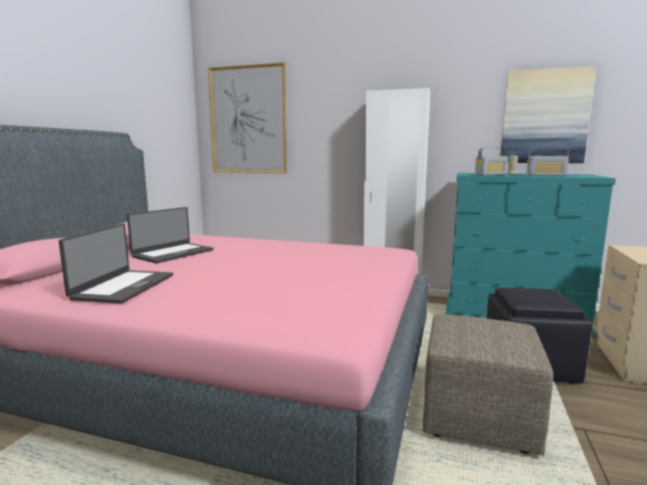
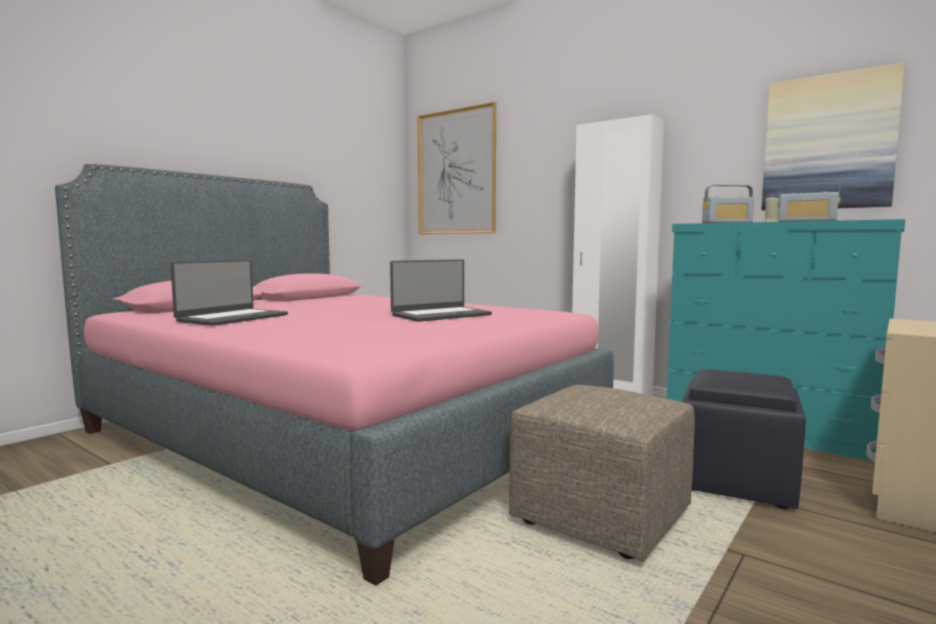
camera: 20 degrees right, 5 degrees down
(173, 253) = (318, 304): laptop -> laptop (440, 315)

